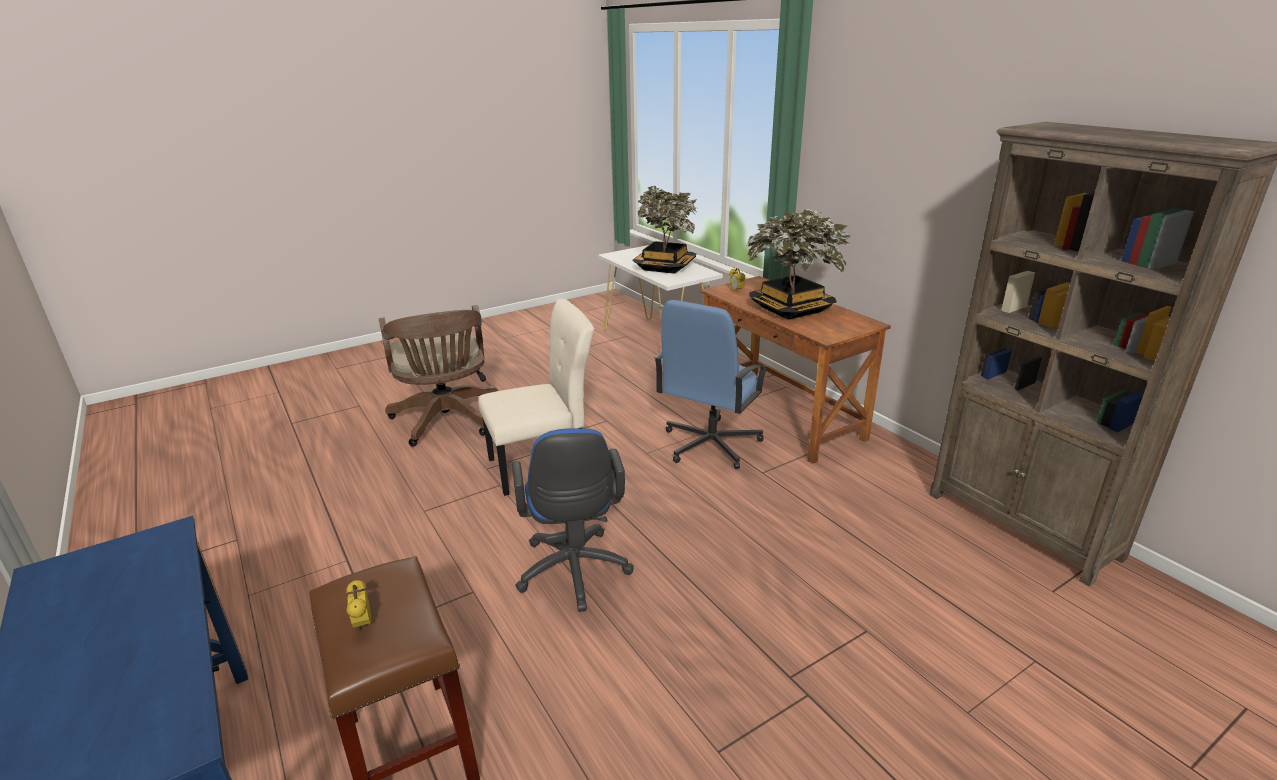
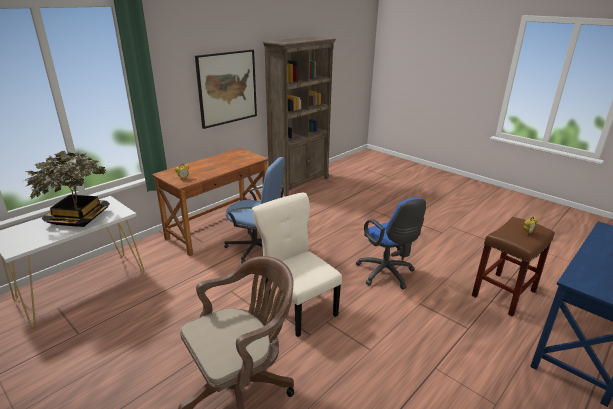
camera: 105 degrees left, 0 degrees up
(574, 574) = (387, 274): blue office chair -> blue office chair turned 90 degrees clockwise
(790, 309) = (218, 165): potted plant -> none
(933, 205) = (227, 88): none -> picture

